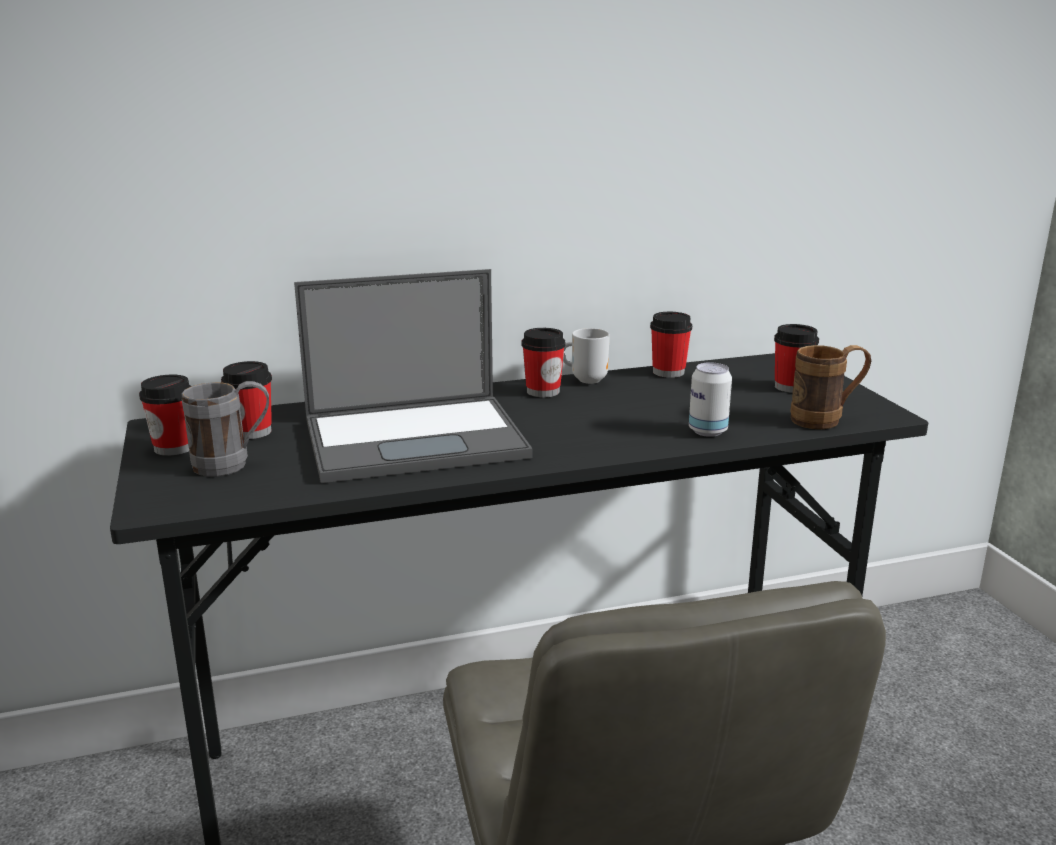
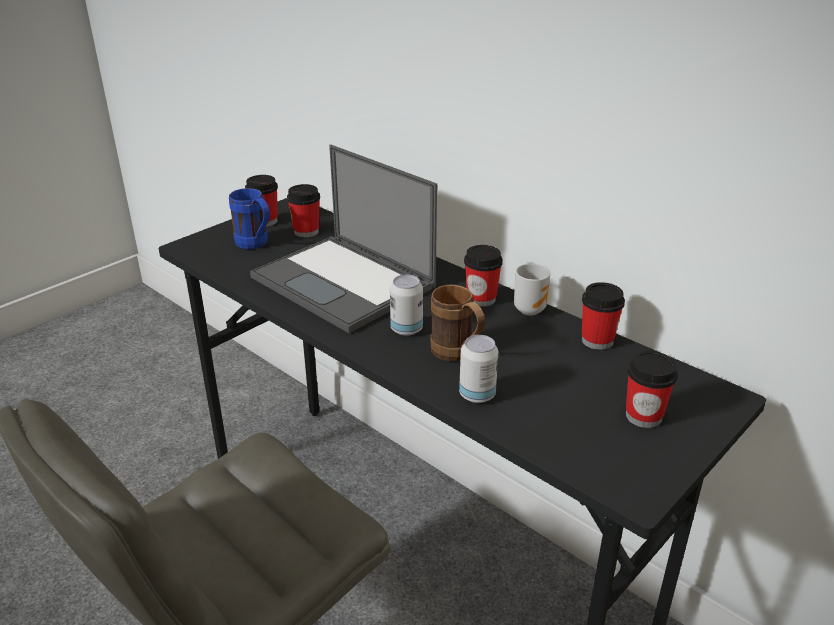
camera: 60 degrees right, 10 degrees up
(233, 465) = (256, 245): grey mug -> blue mug
(558, 432) = (406, 329): none -> can
(826, 420) = (575, 456): brown mug -> brown mug (457, 355)

